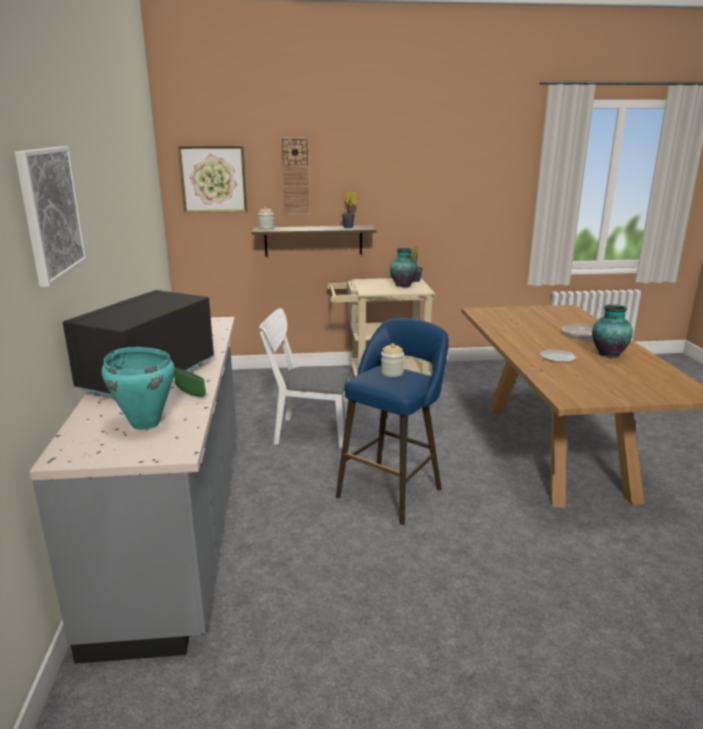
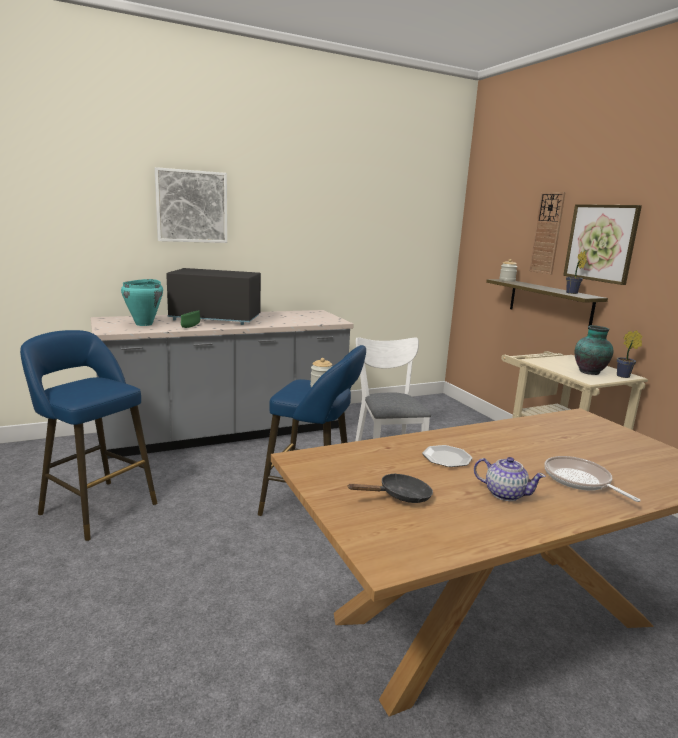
camera: 70 degrees right, 5 degrees down
(213, 179) = (490, 230): picture -> picture (601, 243)
(340, 656) = (94, 507): none -> blue stool
(607, 354) = (504, 494): vase -> teapot
(620, 379) = (400, 496): none -> black frying pan

